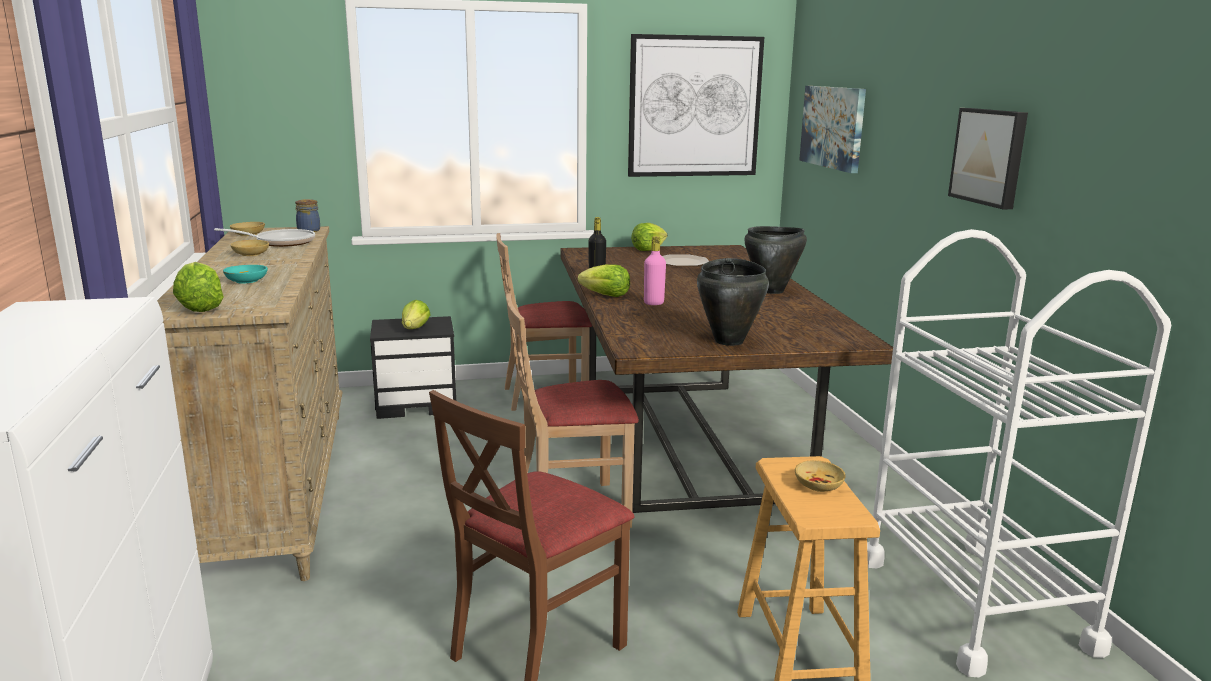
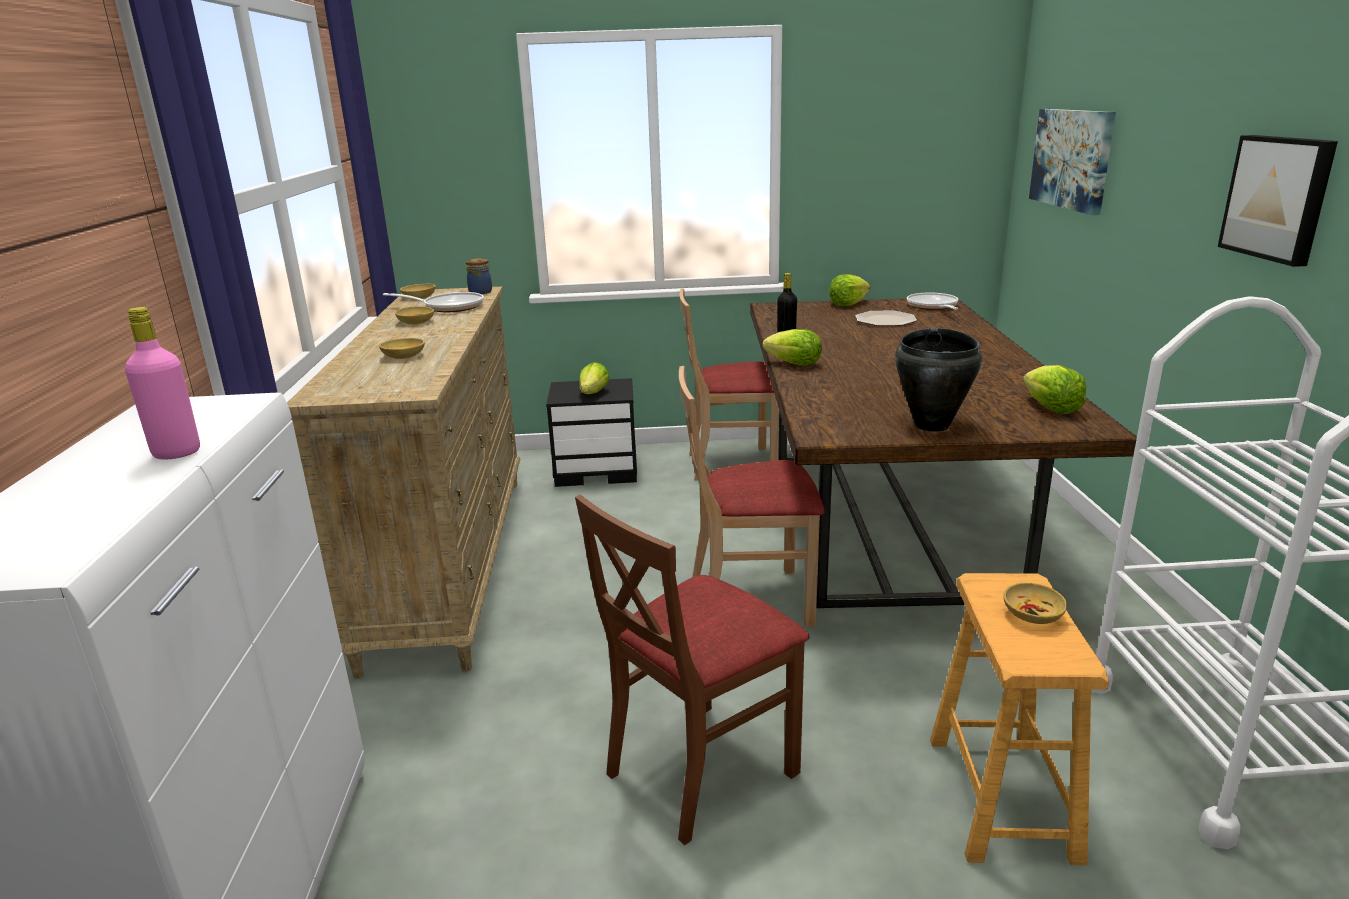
camera: 10 degrees right, 5 degrees up
(200, 308) = (349, 390): lettuce -> lettuce (1050, 408)
(246, 281) = (403, 356): turquoise bowl -> beige bowl
(653, 303) = (847, 374): pink bottle -> pink bottle (177, 453)
(694, 107) = (905, 139): picture -> none
(722, 252) = (933, 307): none -> frying pan
(772, 291) = (988, 358): black cooking pot -> none

